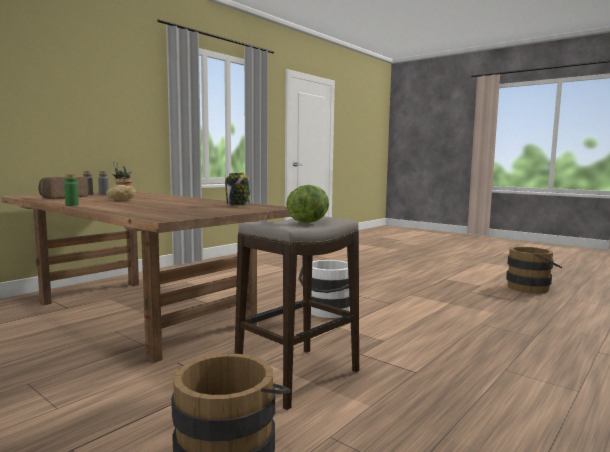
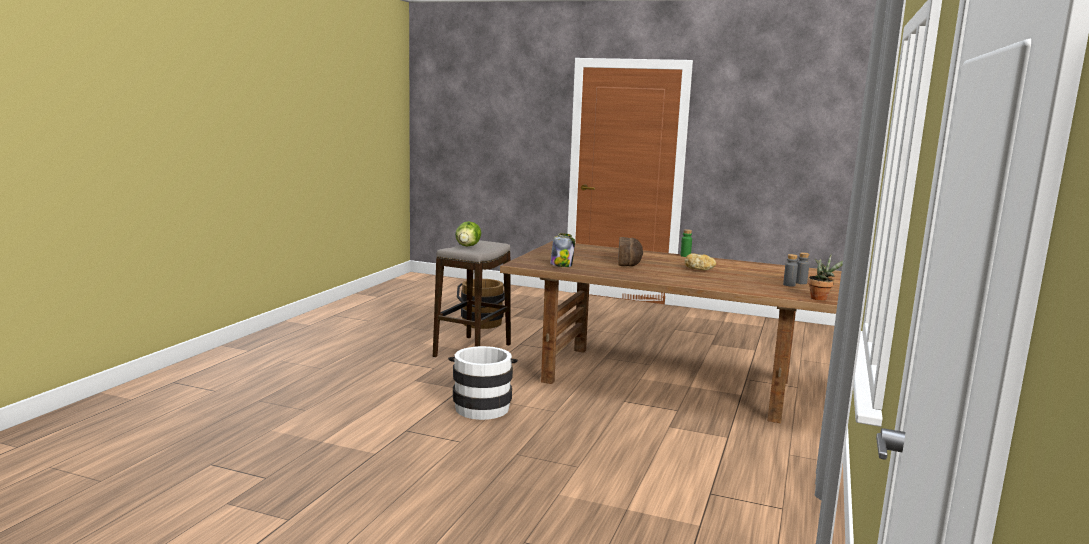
camera: 160 degrees right, 5 degrees up
(63, 197) = (770, 270): bread -> bread (630, 262)
(531, 288) = (125, 509): brown bucket -> none

